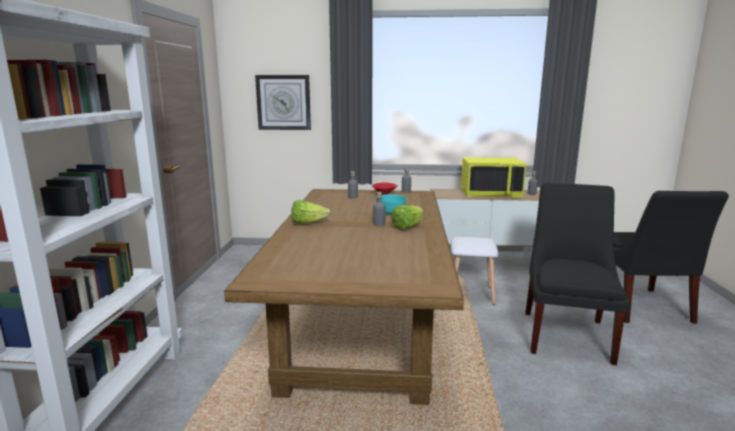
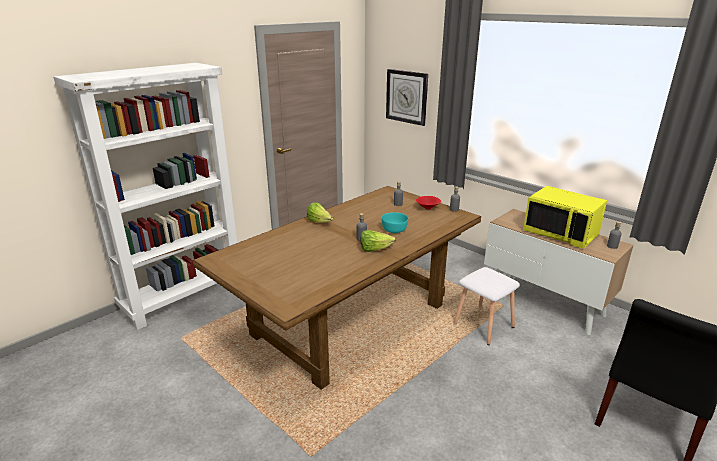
camera: 40 degrees right, 10 degrees up
(567, 333) = (512, 401): black chair -> none

